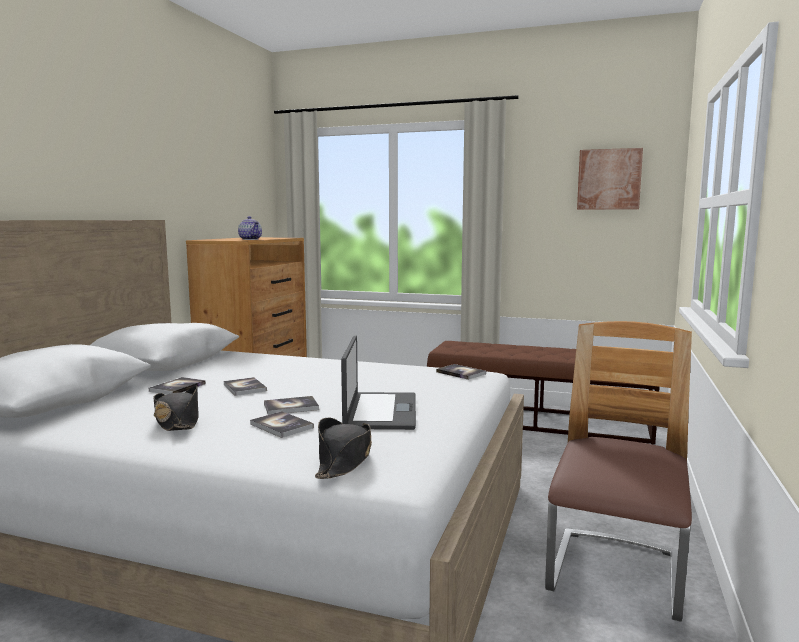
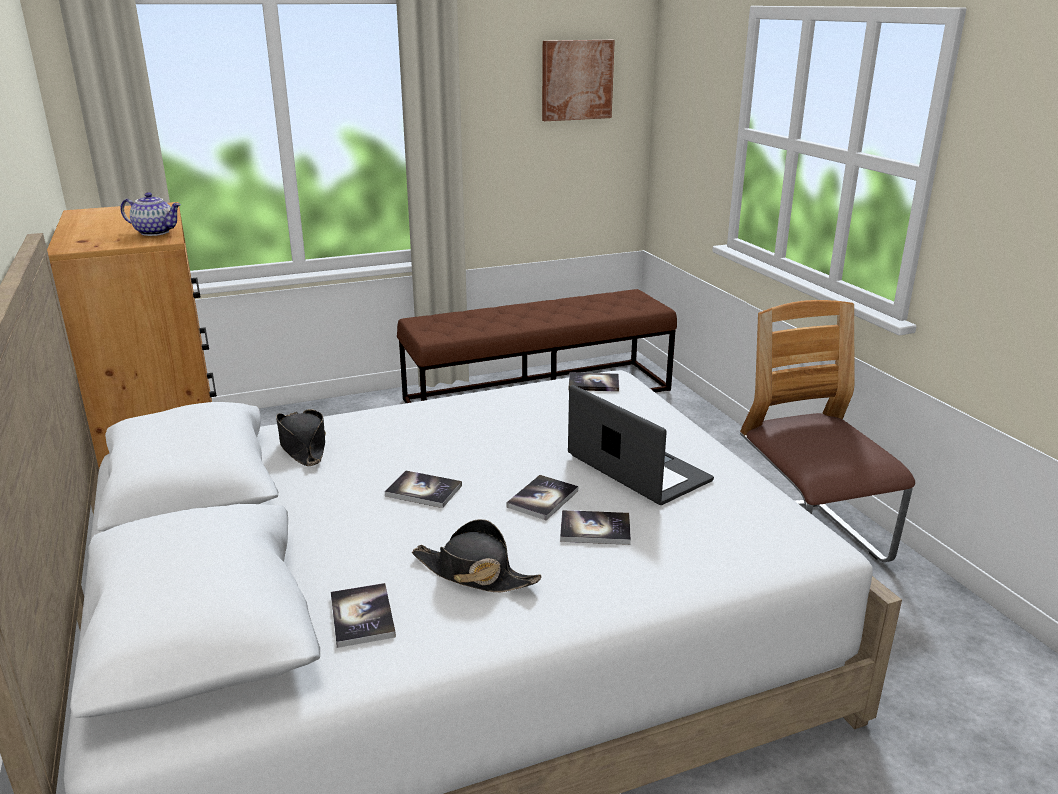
camera: 40 degrees left, 15 degrees up
(177, 387) = (337, 524): book -> book (362, 616)
(344, 459) = (737, 544): black hat -> black hat (303, 445)

